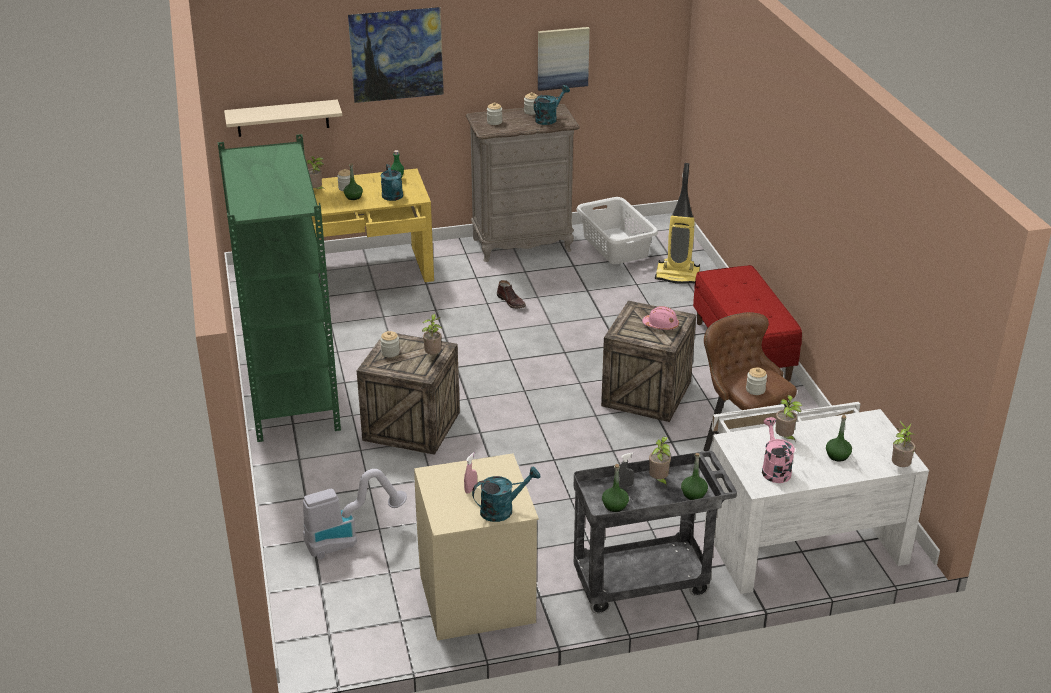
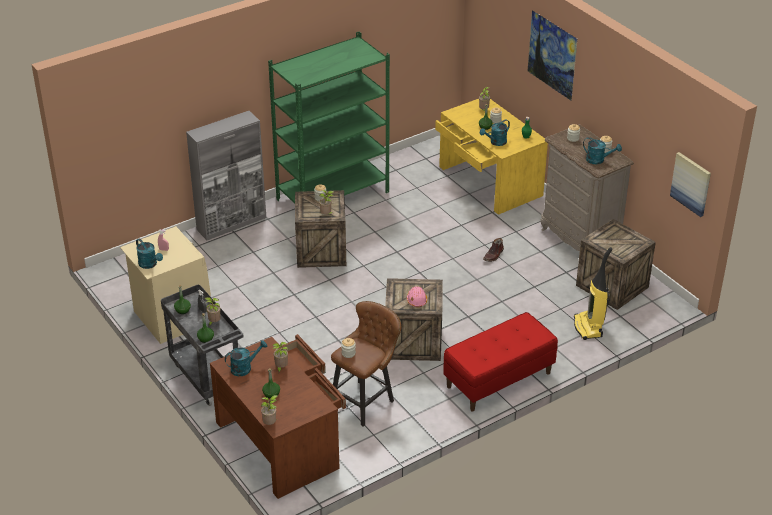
camera: 70 degrees right, 5 degrees up
(282, 118) = (494, 54): beige shelf -> none
(283, 495) = (232, 223): none -> grey cabinet
(348, 538) = (205, 257): vacuum cleaner -> none
(562, 58) = (639, 127): picture -> picture (691, 184)
(615, 246) = (611, 286): white laundry basket -> crate
(774, 469) = (244, 368): pink watering can -> turquoise watering can
(799, 538) = (282, 441): white desk -> brown desk

